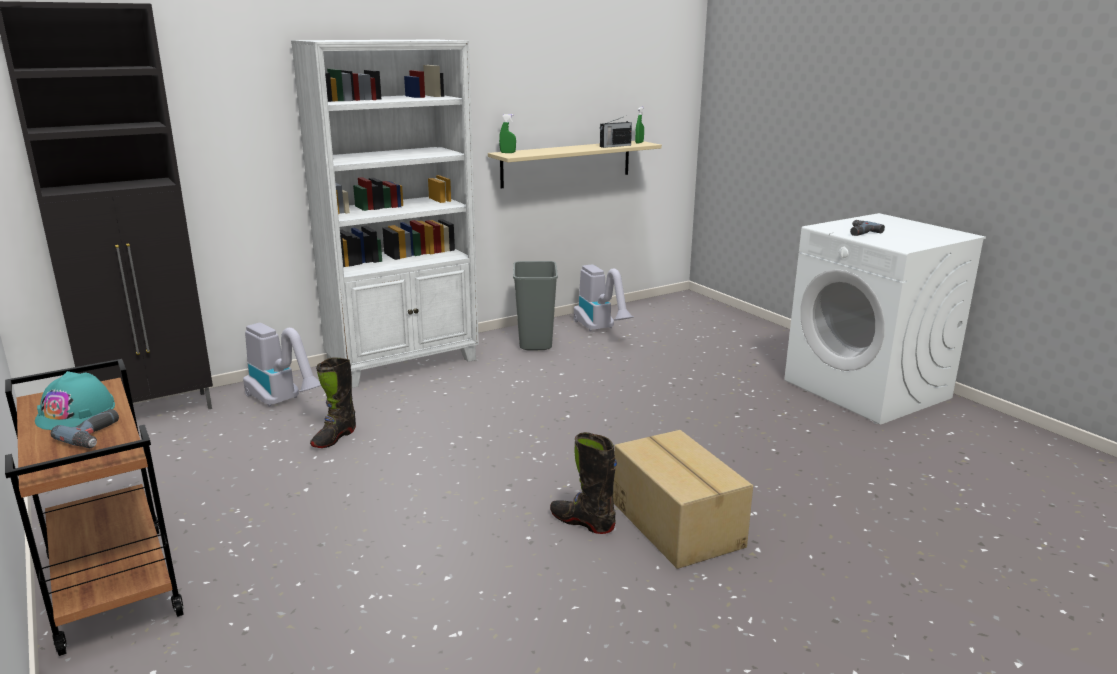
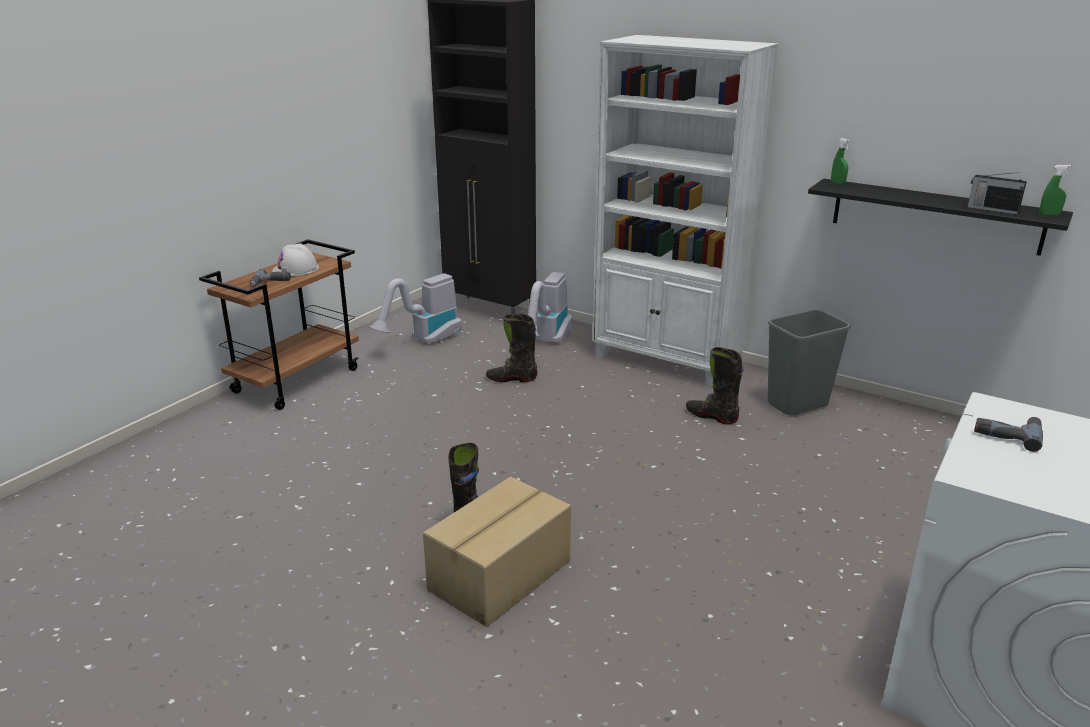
camera: 65 degrees right, 5 degrees up
(76, 413) = (295, 269): turquoise hard hat -> white hard hat
(517, 374) = (711, 416): none -> black boot
(567, 163) = (935, 216): beige shelf -> black shelf
(601, 330) = (889, 431): vacuum cleaner -> vacuum cleaner (423, 341)

